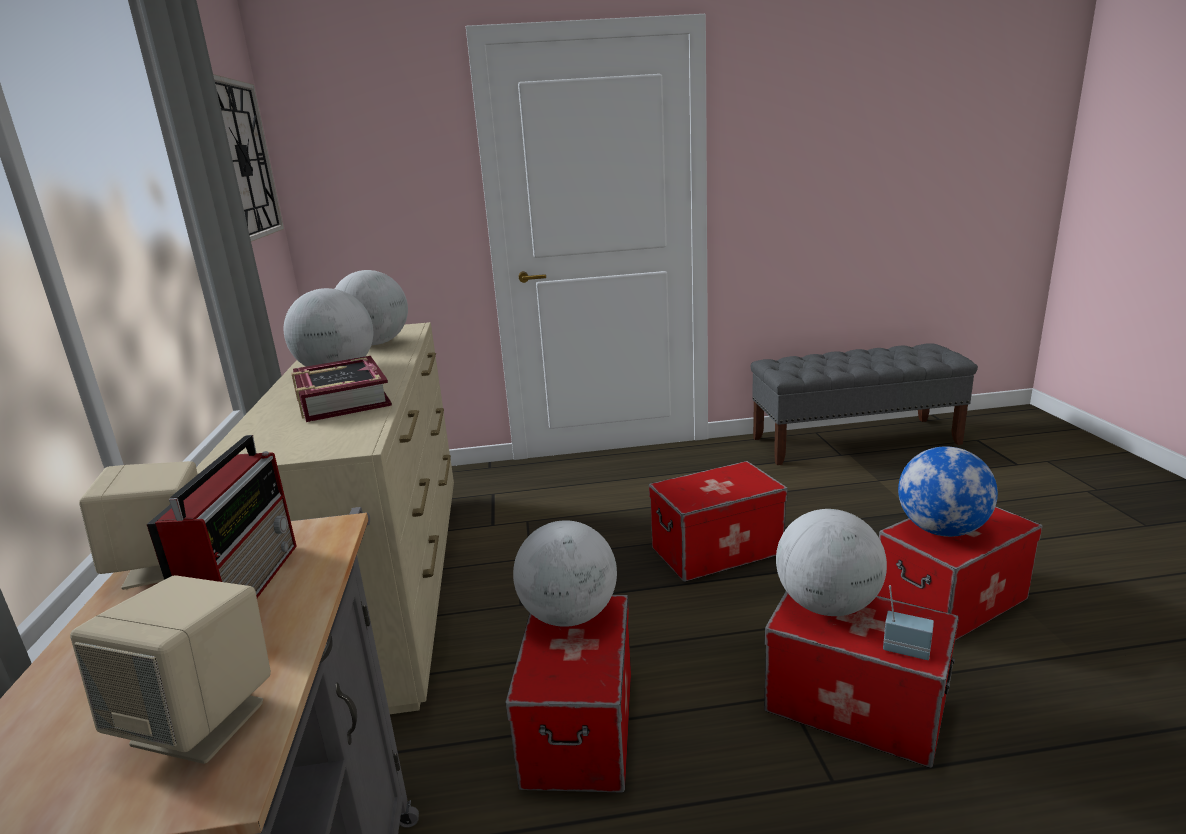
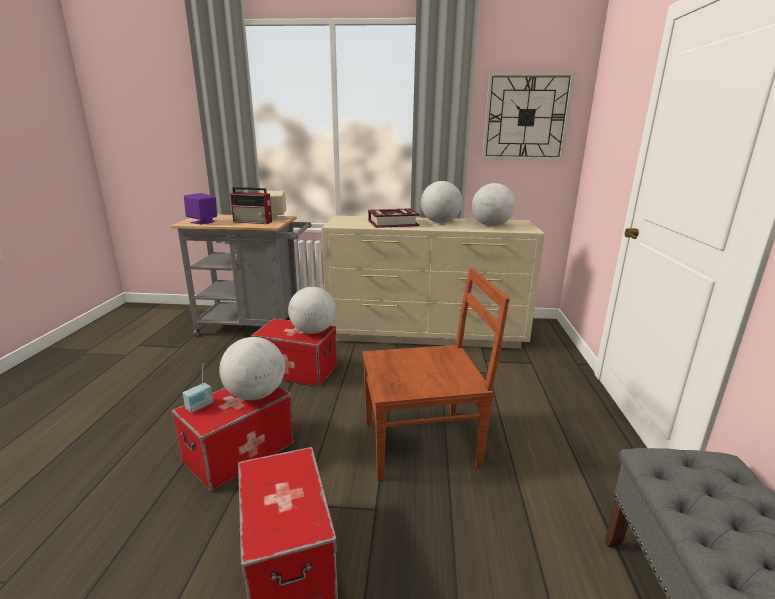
camera: 100 degrees right, 0 degrees up
(201, 722) = (203, 222): beige speaker -> purple speaker
(716, 550) = (423, 443): storage box -> brown chair
(941, 530) = (286, 481): globe -> none

